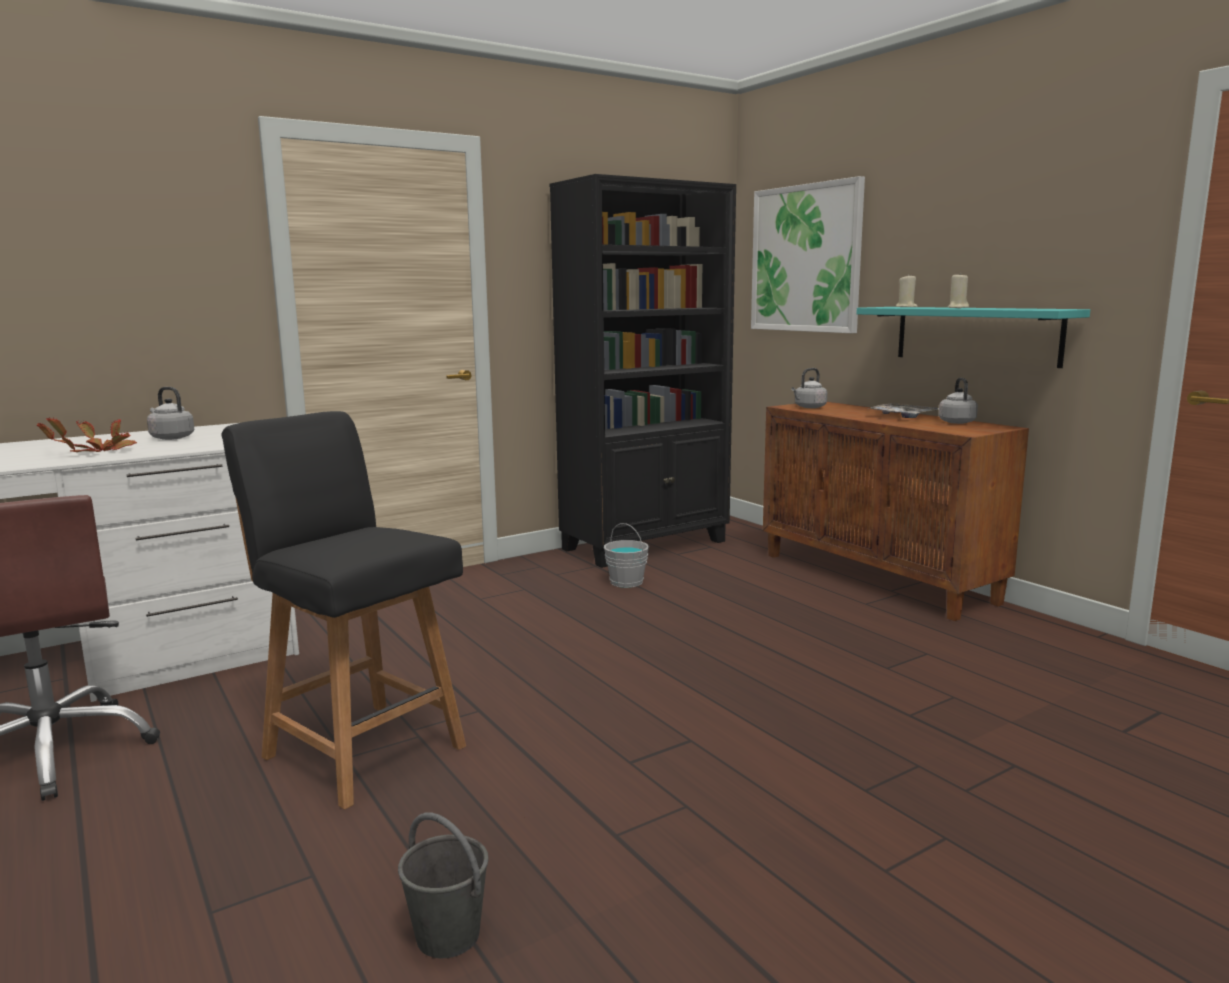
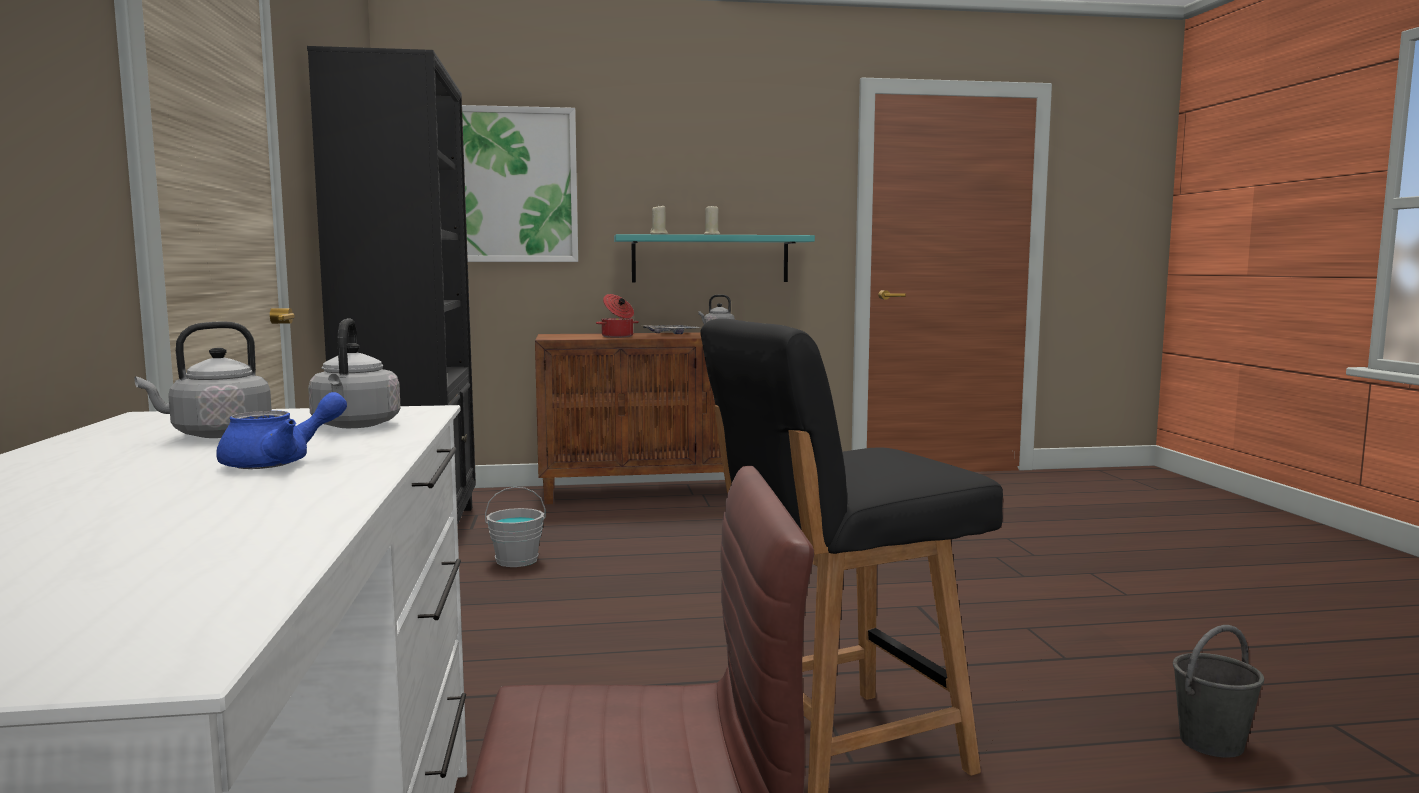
camera: 65 degrees left, 5 degrees down
(97, 451) = (280, 462): potted plant -> blue teapot
(809, 407) = (571, 337): grey kettle -> grey kettle (355, 426)
(842, 412) = (617, 336): none -> cooking pot

